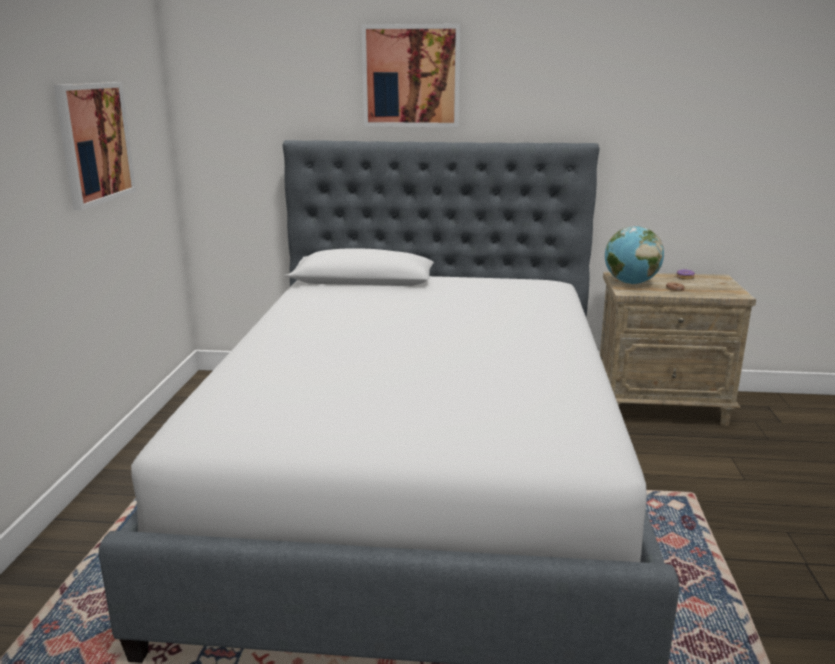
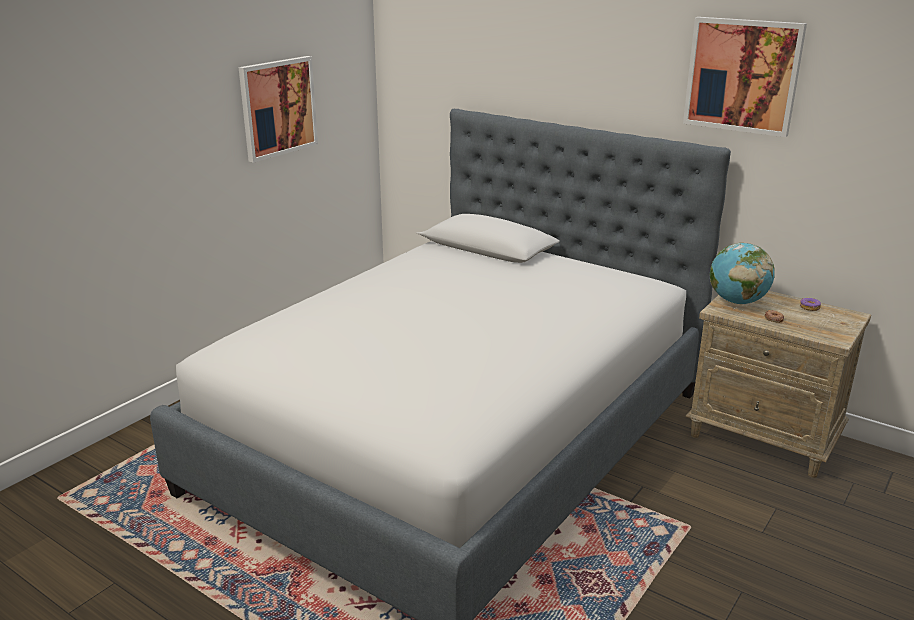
camera: 30 degrees right, 5 degrees up
(411, 76) = (563, 60): picture -> picture (742, 75)

